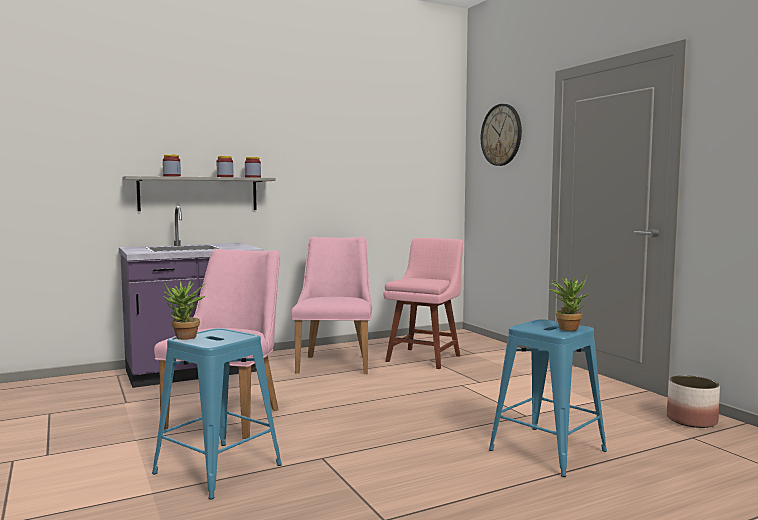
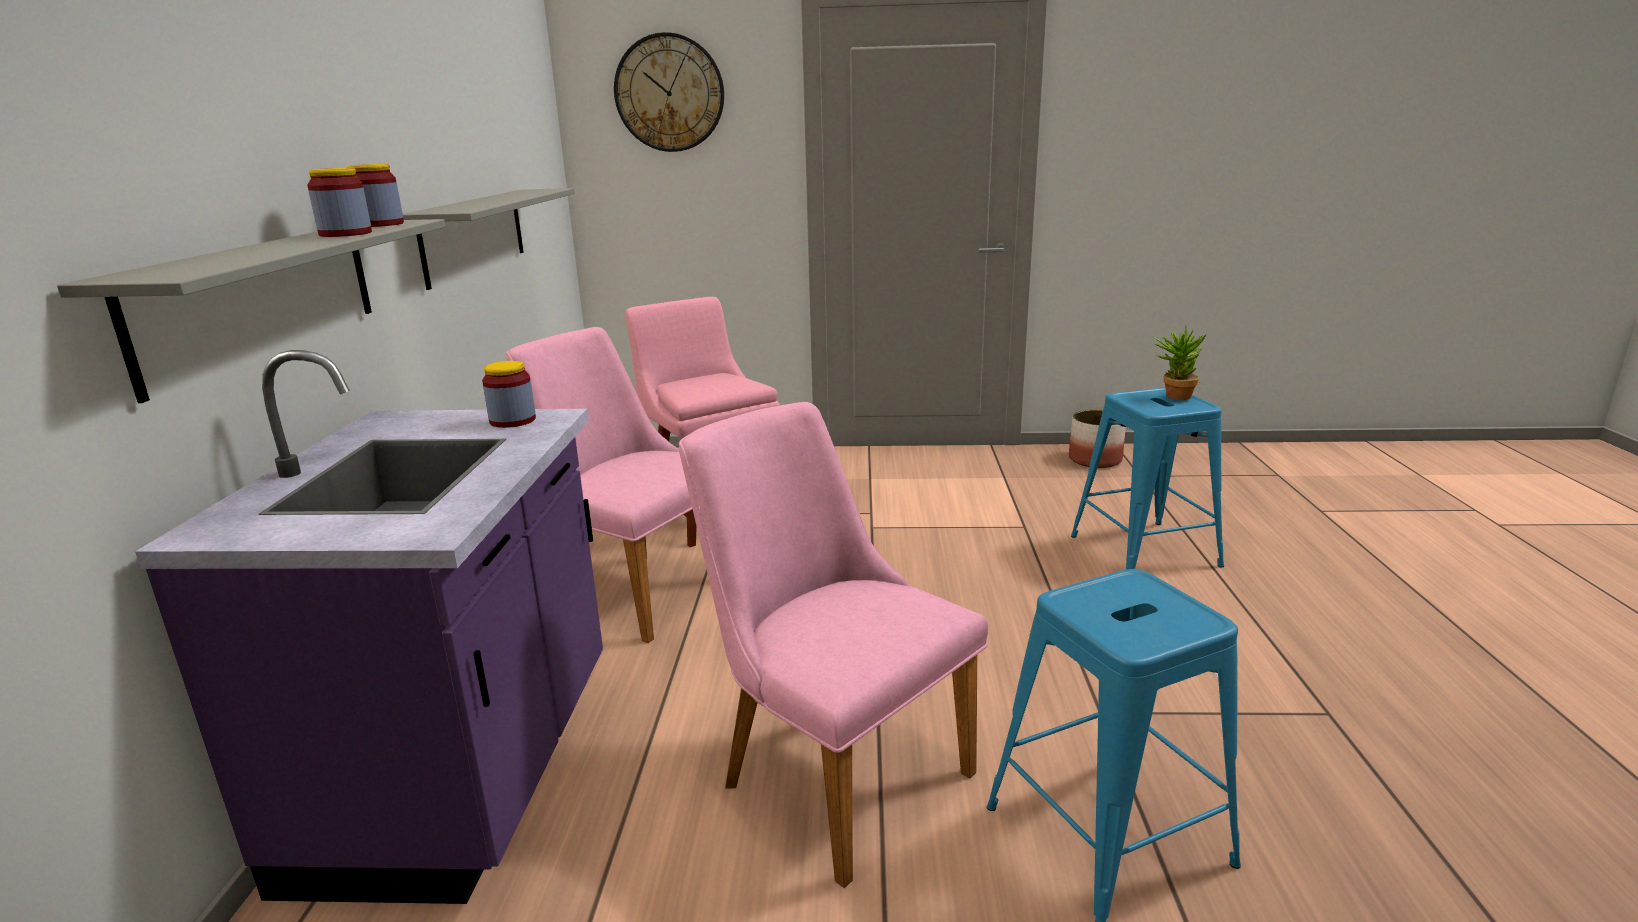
camera: 60 degrees left, 15 degrees up
(172, 176) = (244, 255): jar -> jar (512, 420)
(184, 338) = (1140, 641): potted plant -> none
(348, 194) = (474, 234): none -> grey shelf

